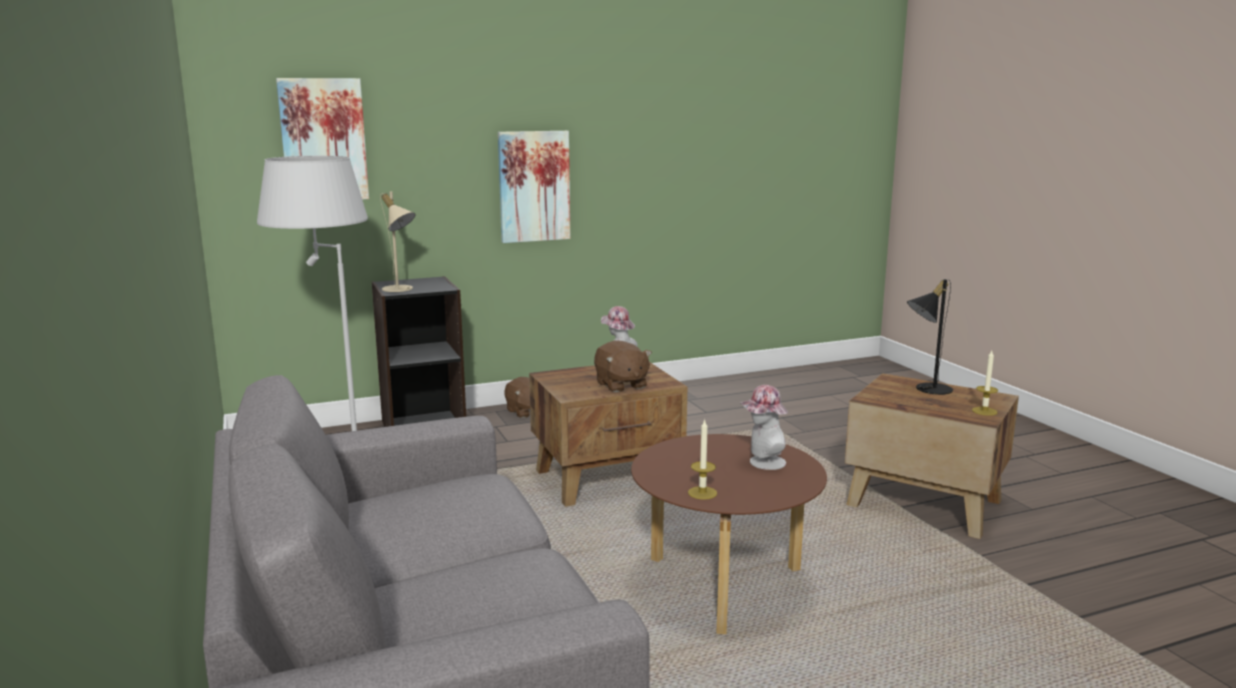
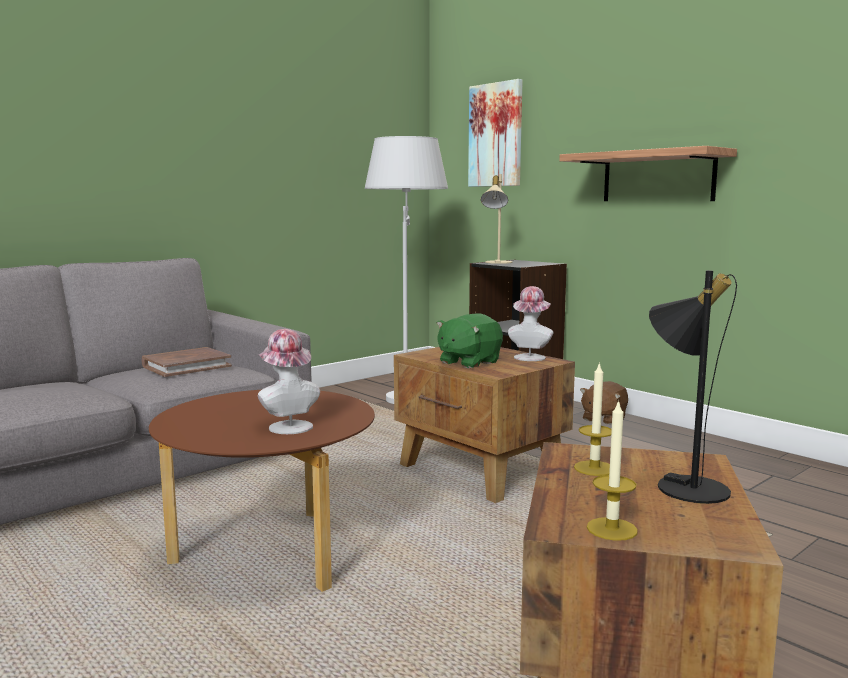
camera: 70 degrees right, 5 degrees down
(449, 500) = (186, 366): none -> brown book
(534, 186) = (657, 177): picture -> shelf
(621, 385) = (468, 362): brown plush toy -> green plush toy
(702, 493) = (196, 412): candle -> candle (594, 468)

